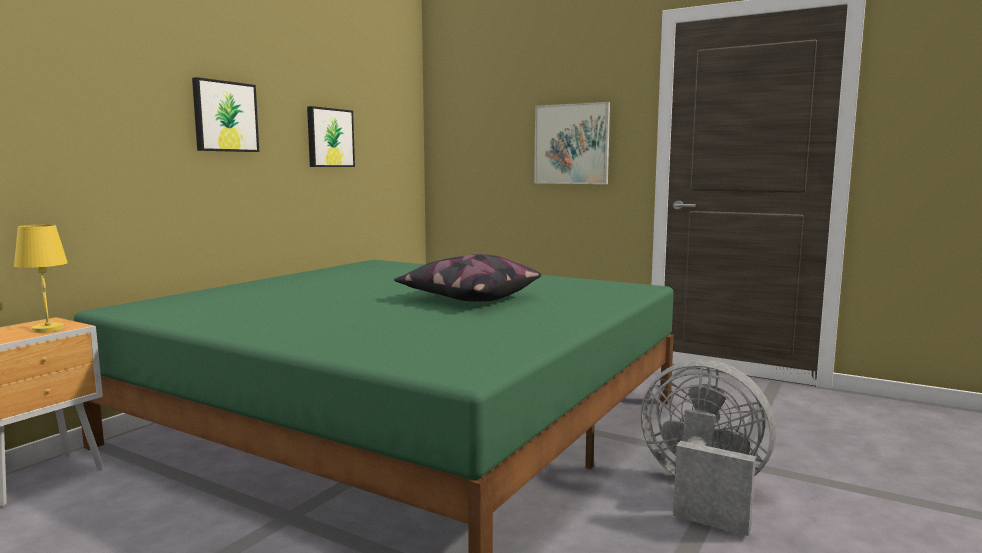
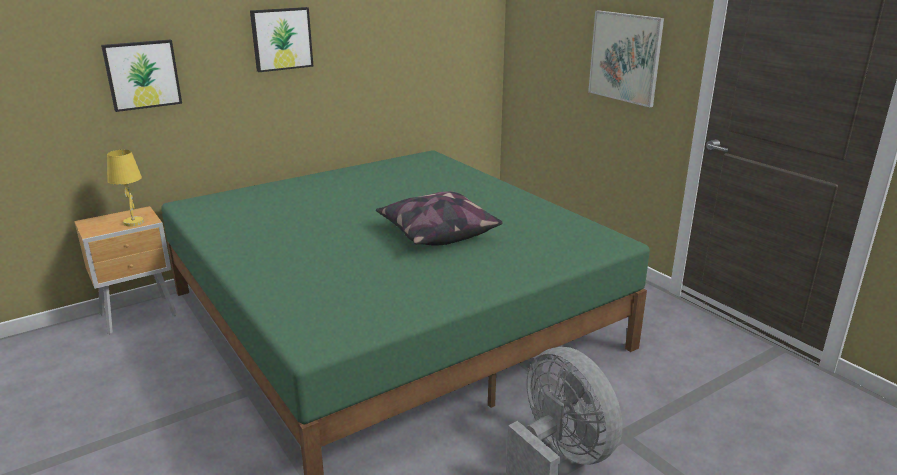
camera: 25 degrees right, 15 degrees up
(329, 138) = (389, 42): picture -> picture (142, 74)

